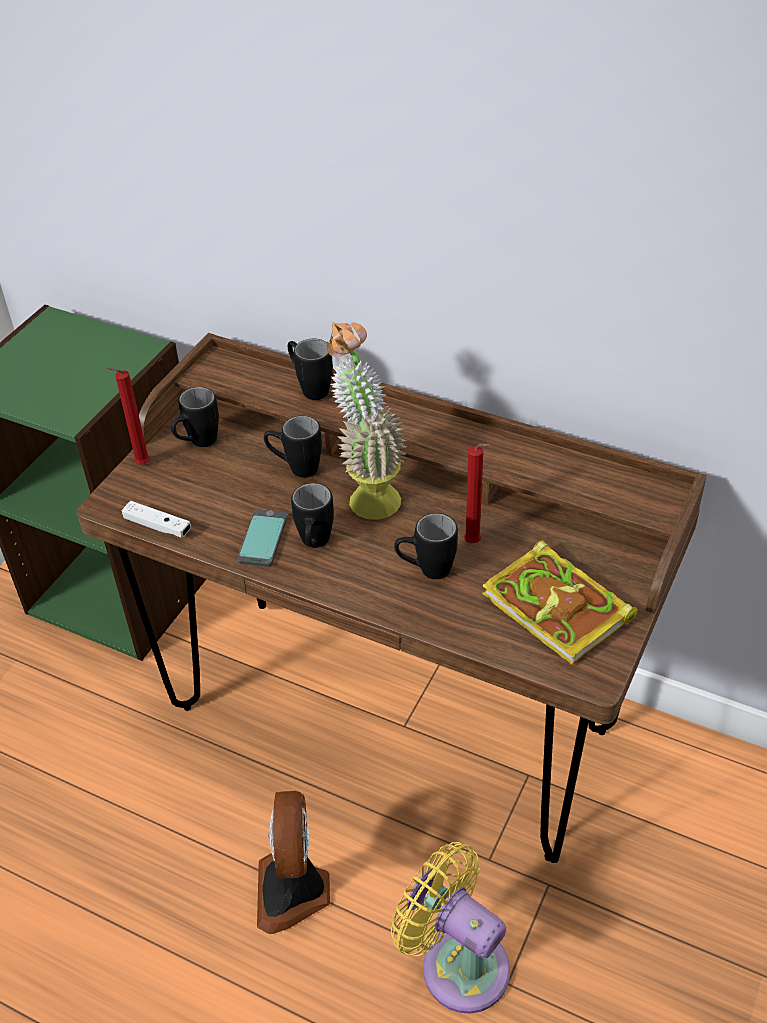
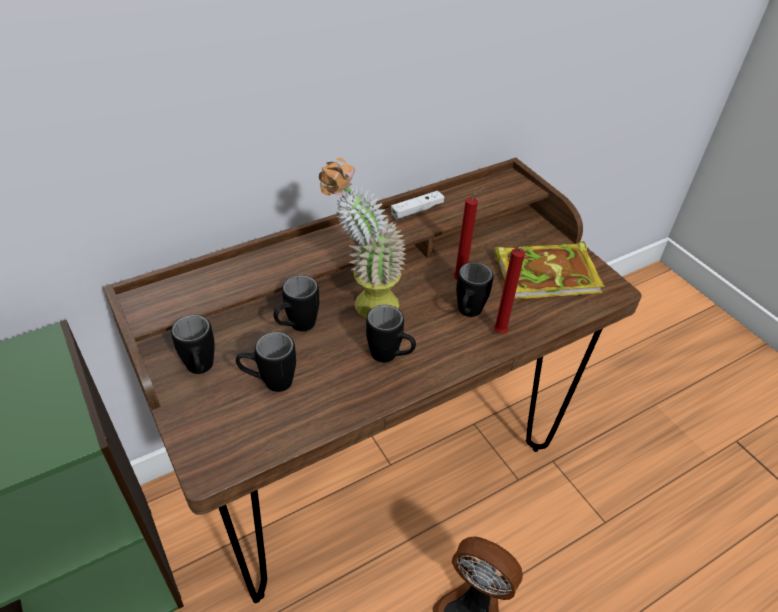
camera: 60 degrees left, 0 degrees up
(140, 465) = (182, 422): red candle -> red candle (499, 334)
(157, 526) = (274, 445): white game controller -> white game controller (417, 210)
(262, 539) = (355, 384): phone -> none
(309, 388) = (244, 266): black mug -> black mug (269, 382)
(457, 962) = (578, 540): yellow fan -> none

